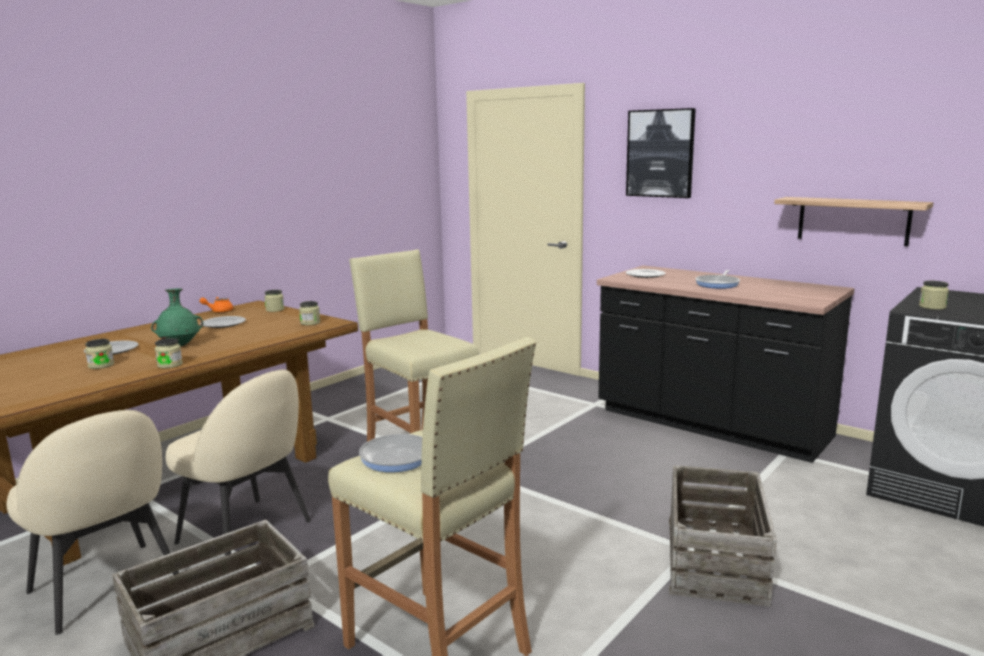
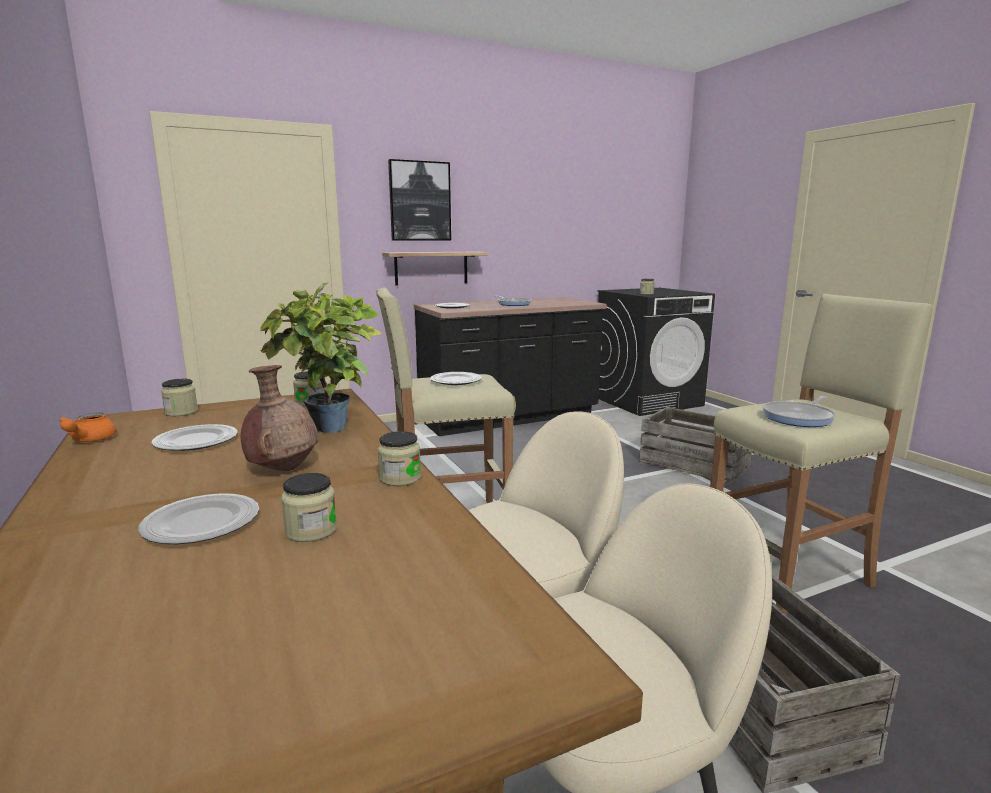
camera: 65 degrees left, 0 degrees up
(180, 345) = (283, 469): green vase -> brown vase
(250, 338) = (331, 431): none -> potted plant
(428, 339) = (455, 381): none -> plate
(853, 220) = (559, 251): shelf -> shelf (431, 268)

